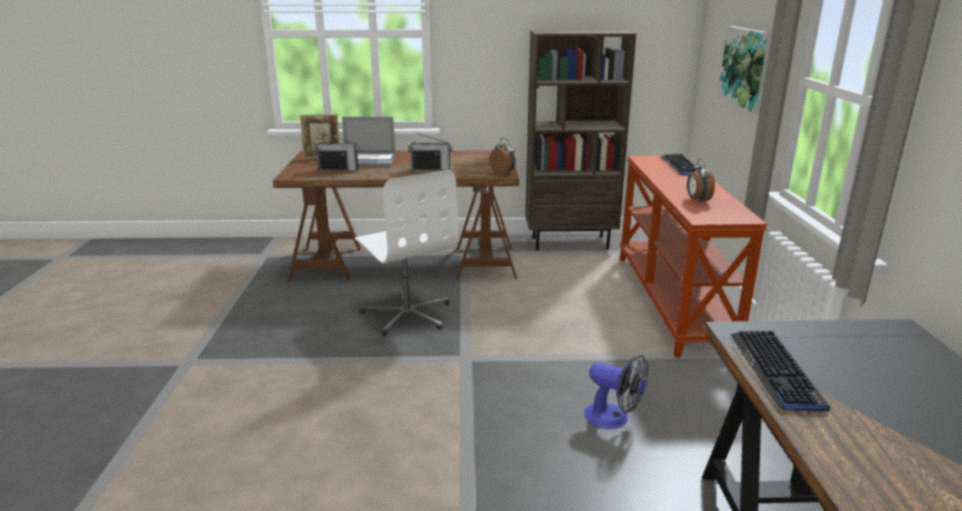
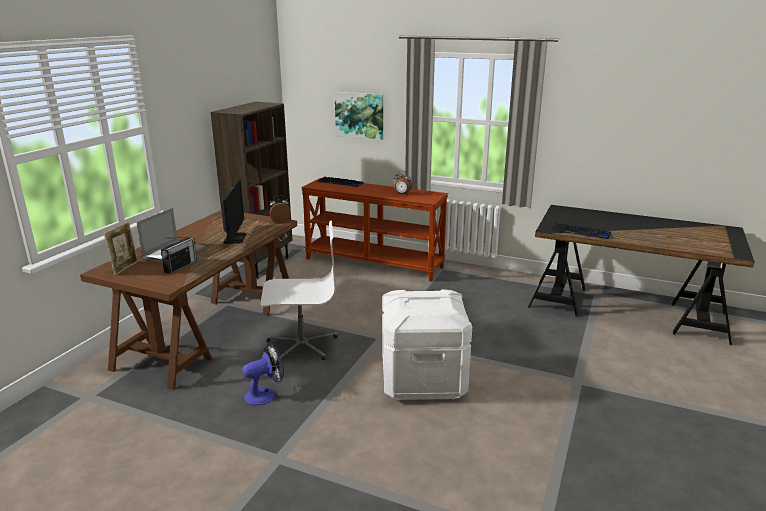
camera: 65 degrees left, 0 degrees up
(379, 415) = (423, 379): none -> white storage box
(431, 169) = (234, 238): radio -> monitor
(613, 419) = (473, 312): fan -> fan (265, 394)

